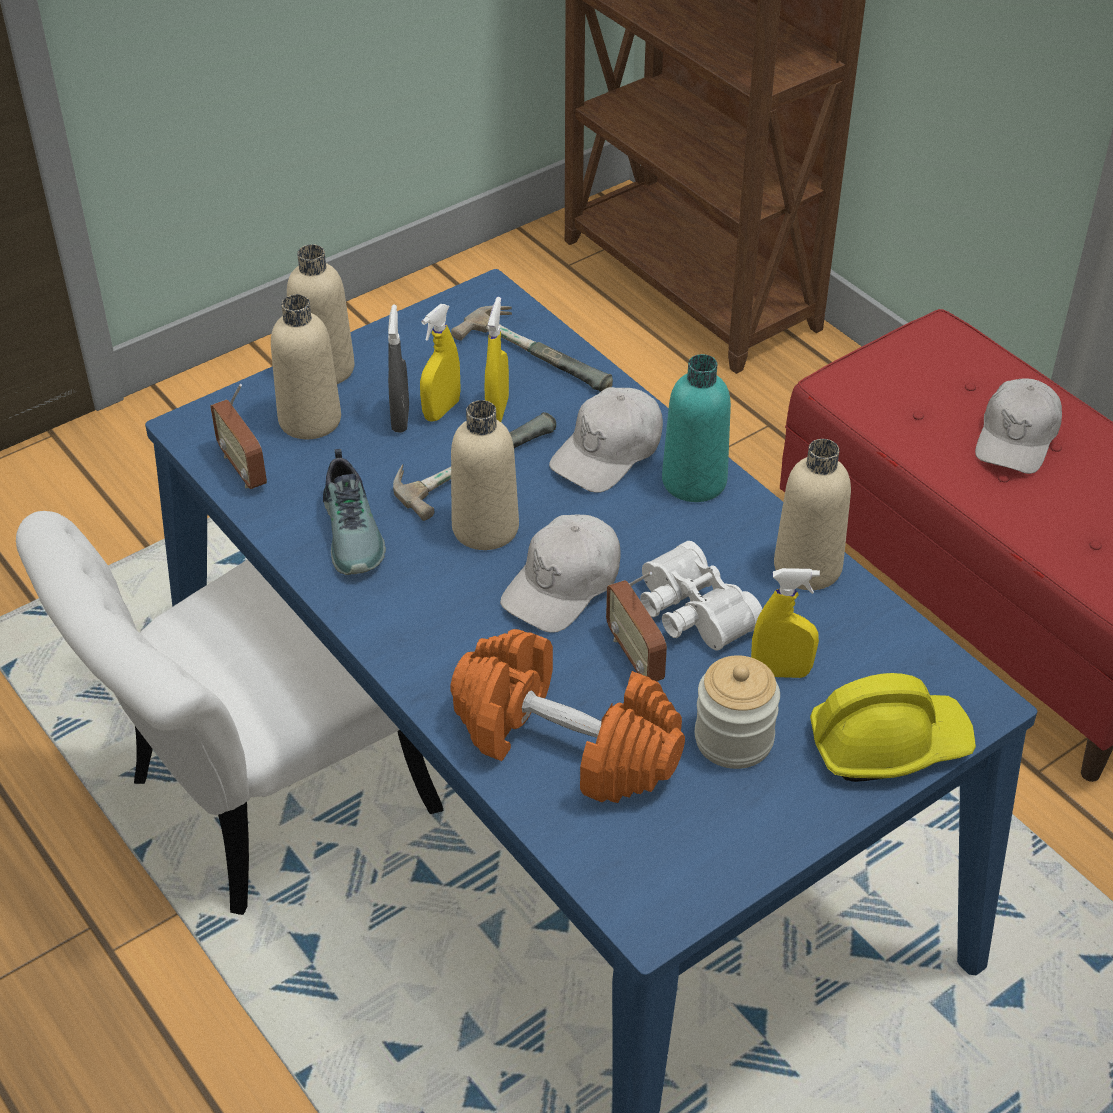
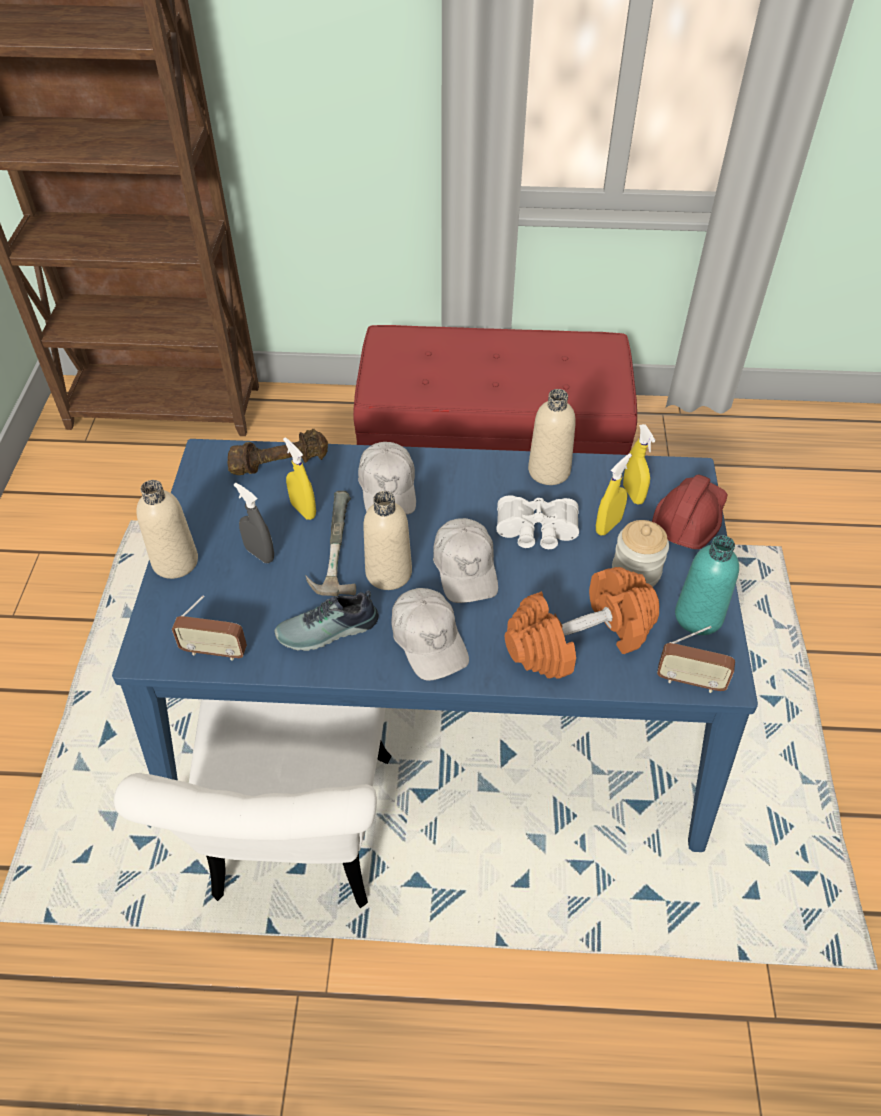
camera: 50 degrees left, 5 degrees up
(310, 420) = (211, 595): beige bottle -> none
(355, 532) = (328, 631): shoe -> shoe turned 135 degrees clockwise
(441, 410) = (274, 532): yellow spray bottle -> yellow spray bottle (633, 494)
(542, 351) = (279, 463): hammer -> brown dumbbell
(635, 656) = (545, 572): radio -> radio (690, 681)
(694, 481) = (446, 471): turquoise bottle -> turquoise bottle (698, 616)
(888, 744) = (688, 519): yellow hard hat -> red hard hat
(1017, 438) = (479, 362): white cap -> white cap (429, 640)

